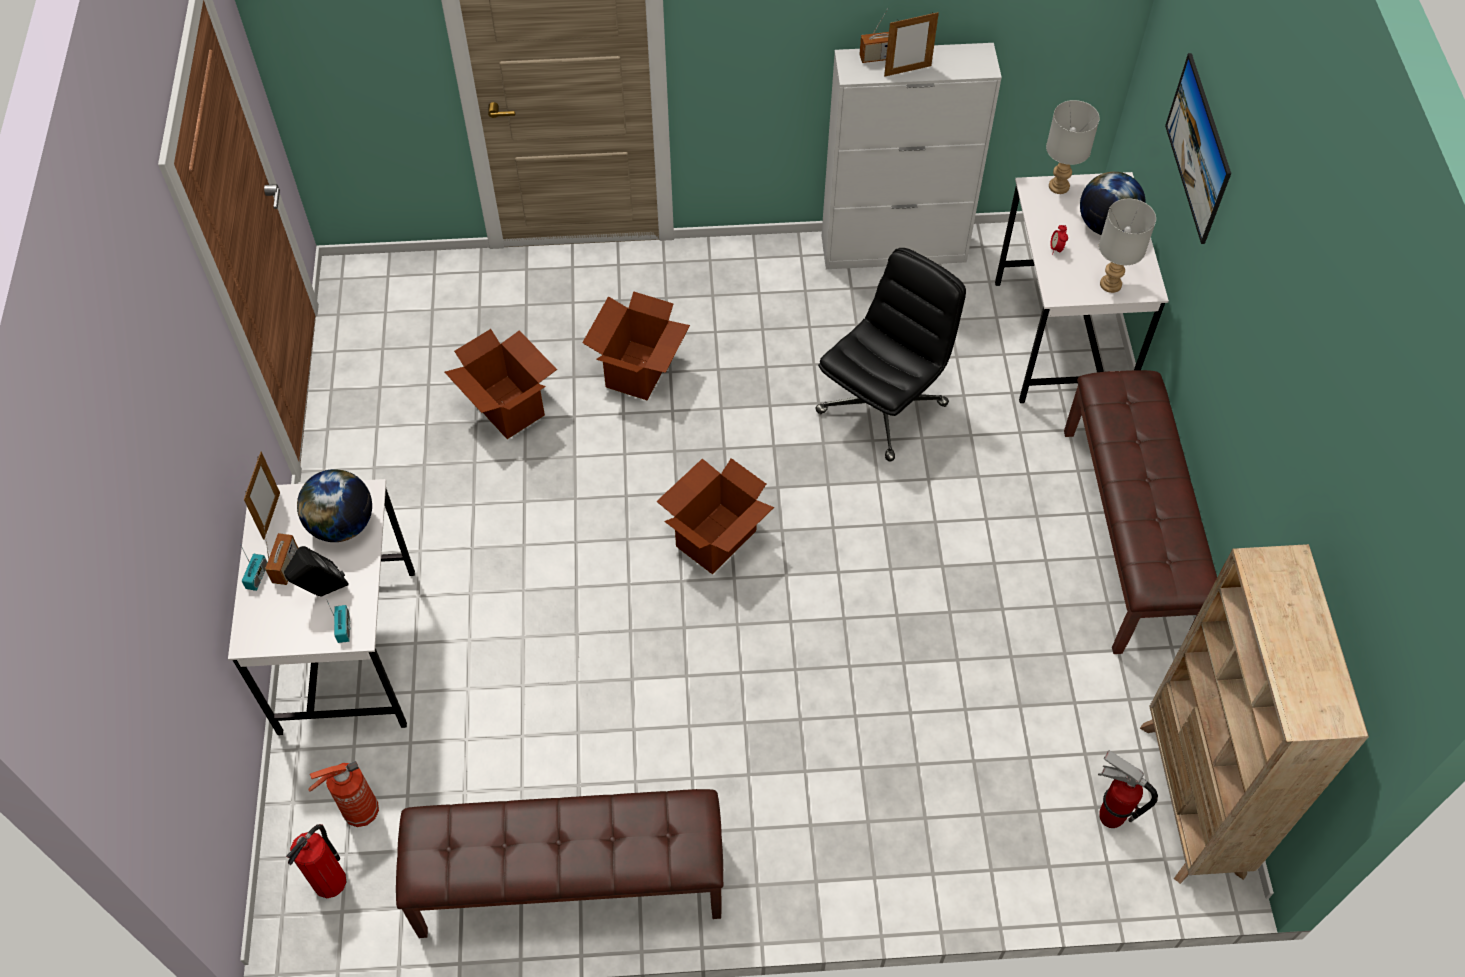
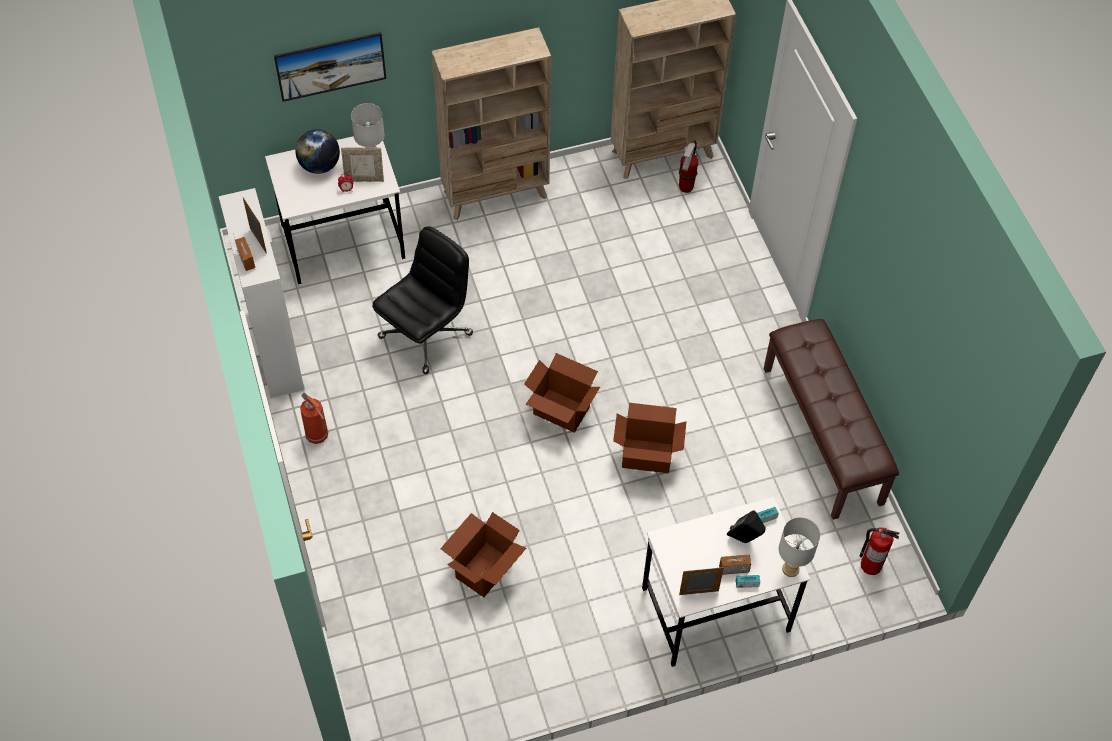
camera: 105 degrees left, 0 degrees up
(342, 525) = (691, 546): globe -> none
(359, 812) = (822, 563): fire extinguisher -> fire extinguisher (318, 436)
(639, 371) = (429, 490): cardboard box -> cardboard box (646, 455)
(882, 406) = (426, 334): black office chair -> black office chair turned 105 degrees clockwise
(1059, 185) = (286, 194): grey table lamp -> grey table lamp (789, 569)
(1074, 271) = (364, 179): none -> picture frame
(1127, 536) = (496, 194): brown bench -> beige bookcase

